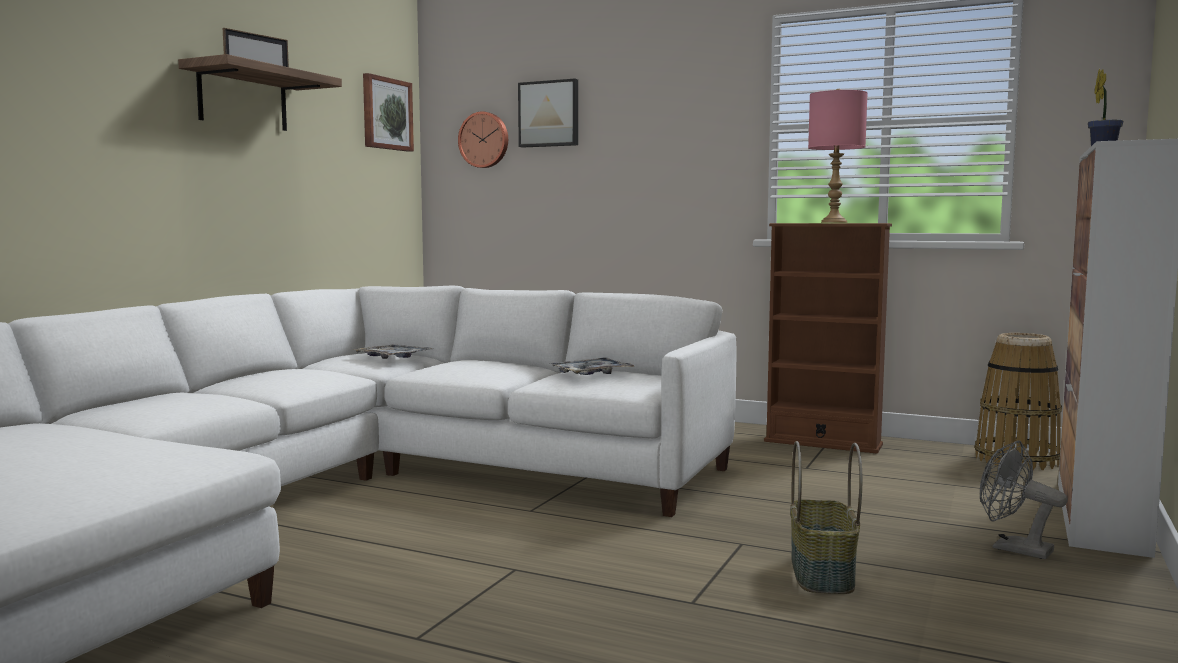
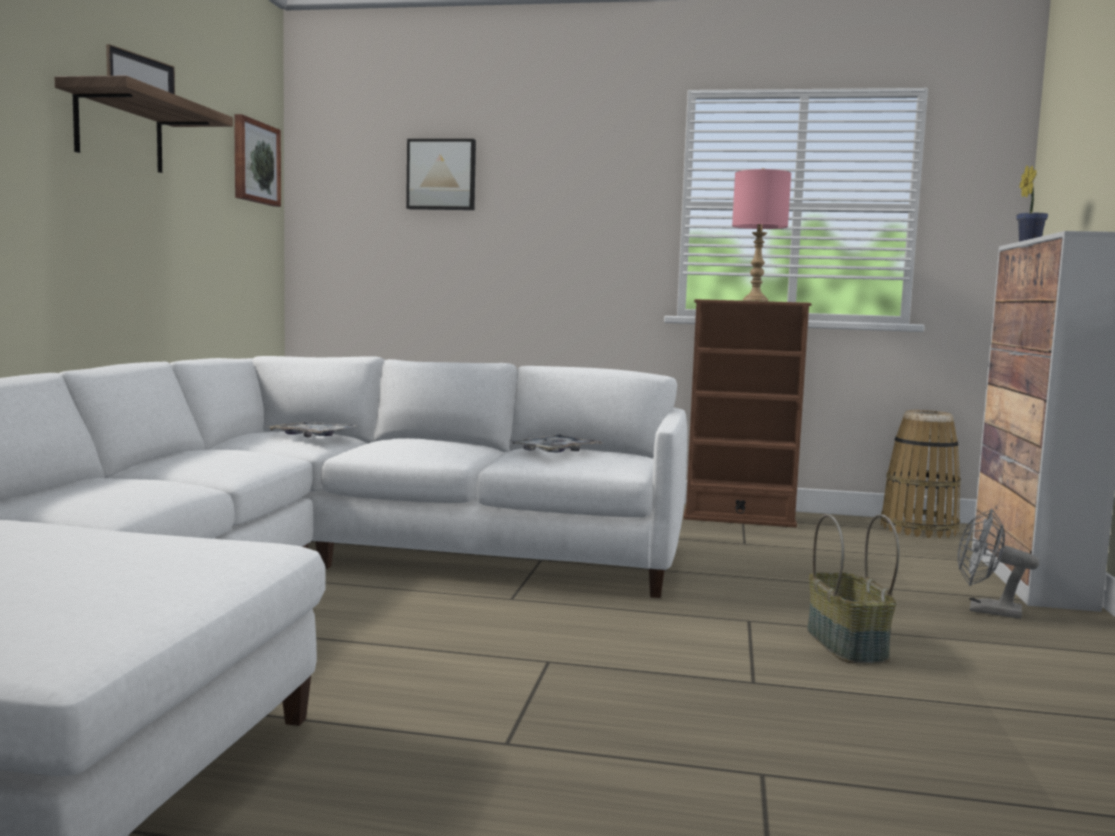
camera: 15 degrees left, 0 degrees up
(484, 140) = (364, 199): wall clock -> none

